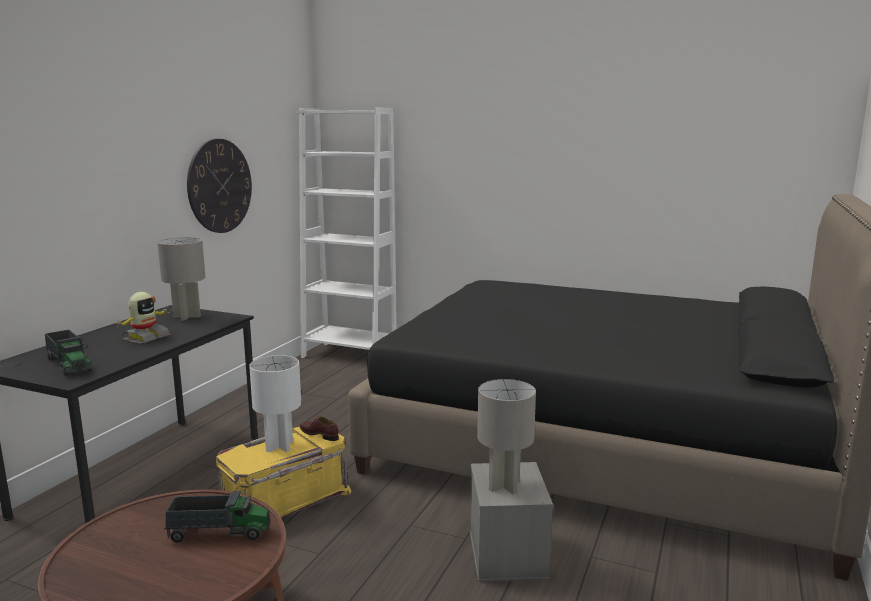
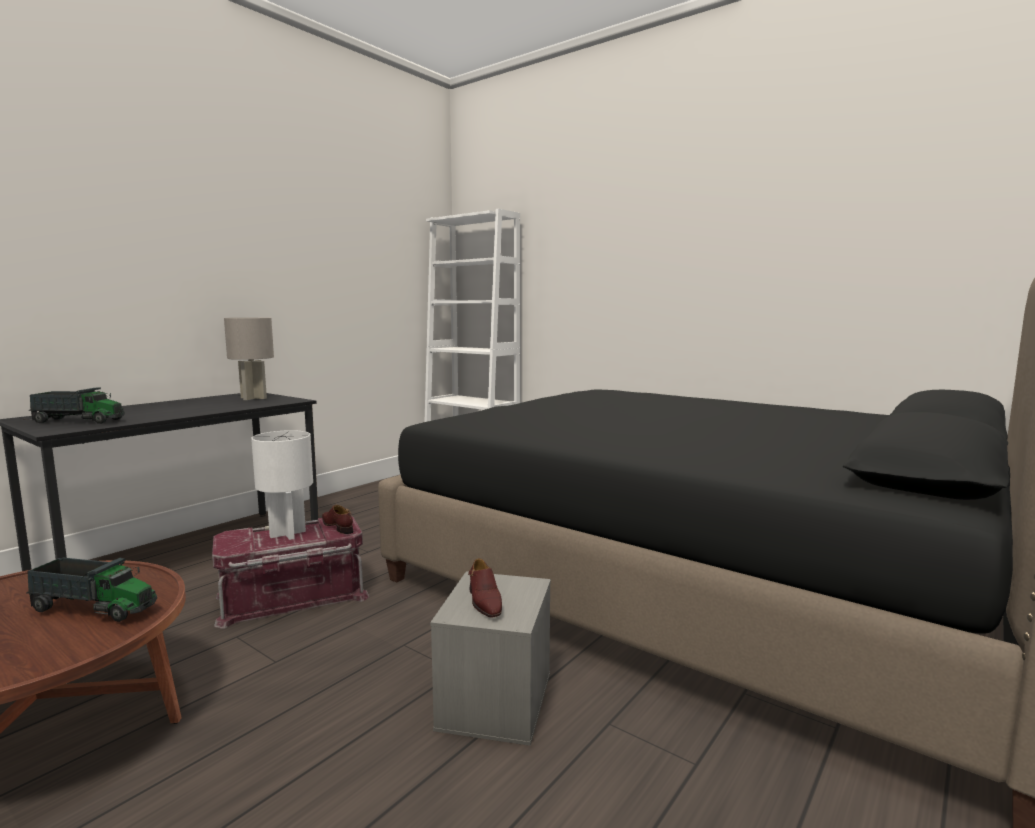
camera: 15 degrees right, 5 degrees down
(69, 365) = (79, 421): toy truck -> toy truck turned 60 degrees counterclockwise
(145, 338) = (186, 408): toy robot -> none
(220, 186) = (328, 282): wall clock -> none
(286, 500) = (292, 598): yellow storage box -> red storage box
(504, 486) = (484, 601): grey table lamp -> brown shoe

